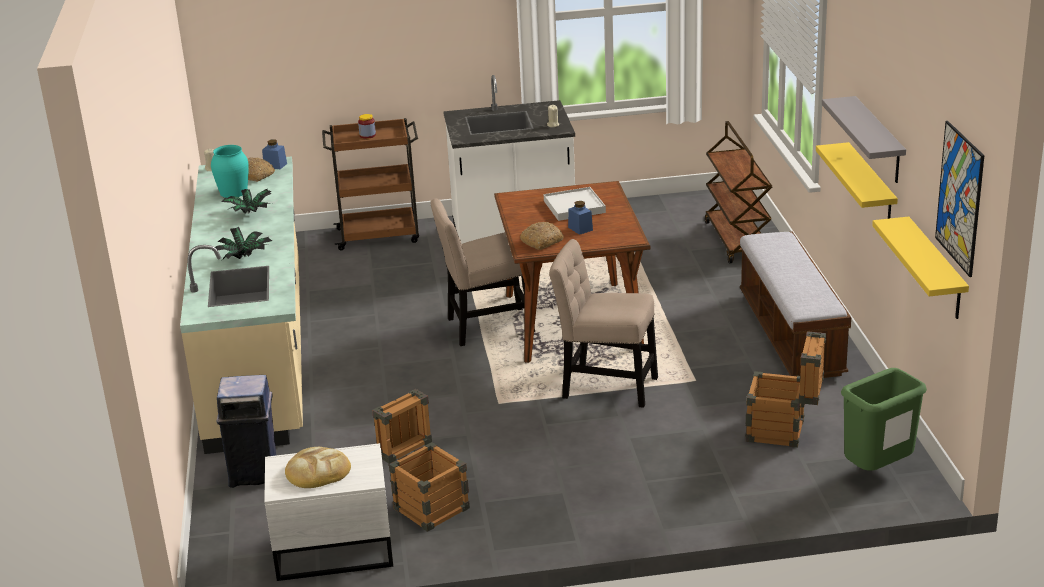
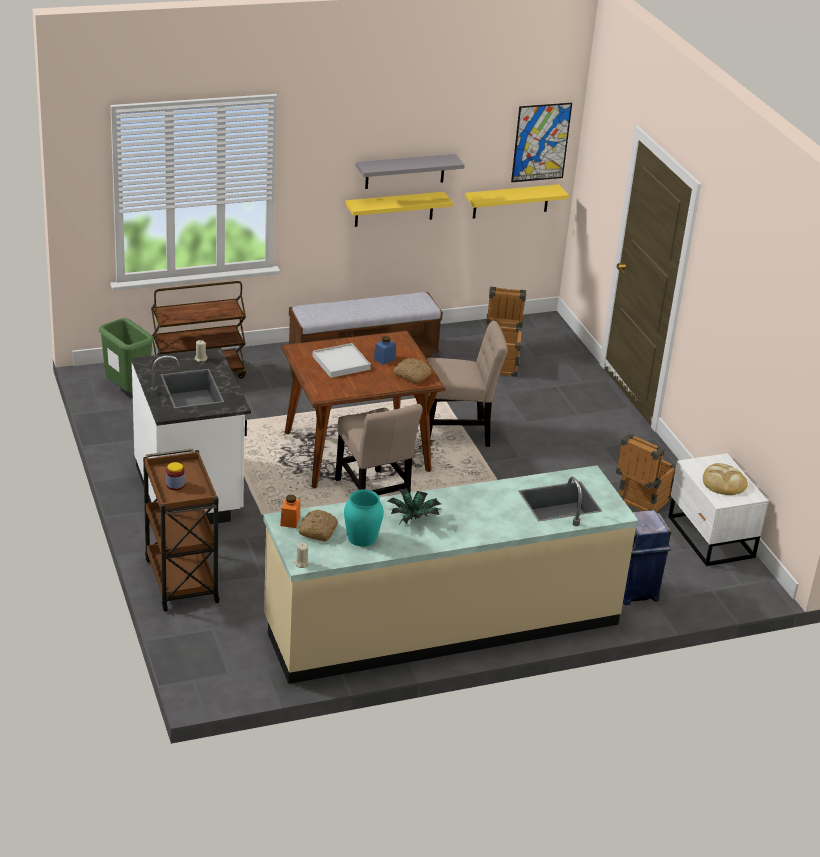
camera: 105 degrees left, 5 degrees up
(245, 258) = (506, 506): potted plant -> none
(275, 165) = (290, 521): blue jar -> orange jar
(605, 386) = (458, 433): beige chair -> beige chair turned 105 degrees counterclockwise
(878, 471) = (536, 333): green trash can -> green trash can (128, 392)

